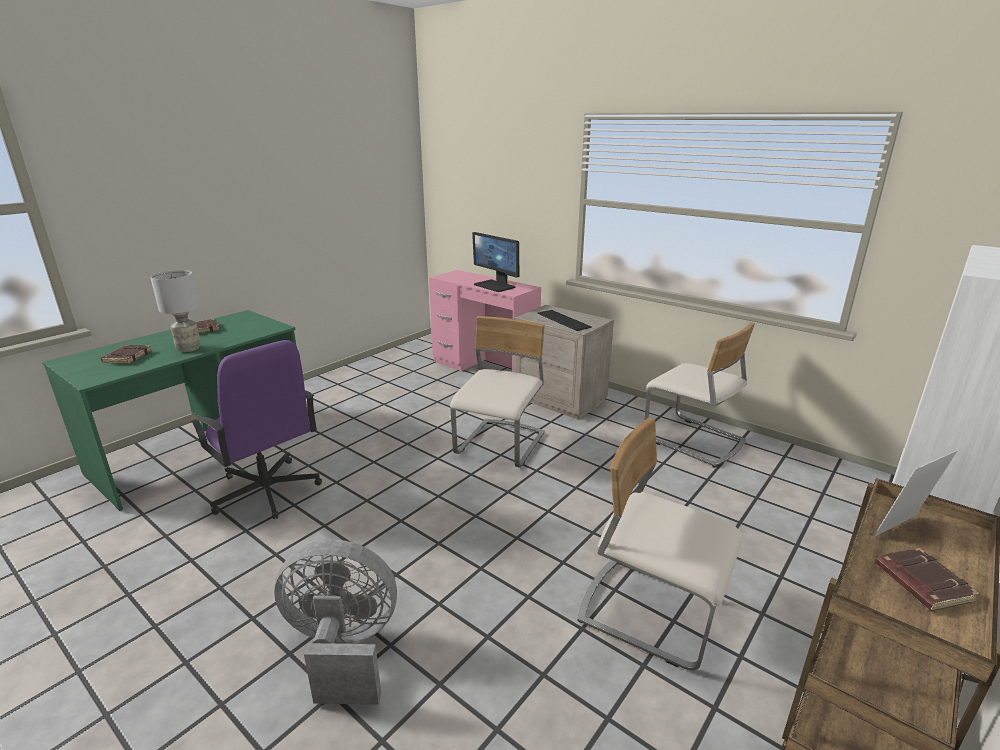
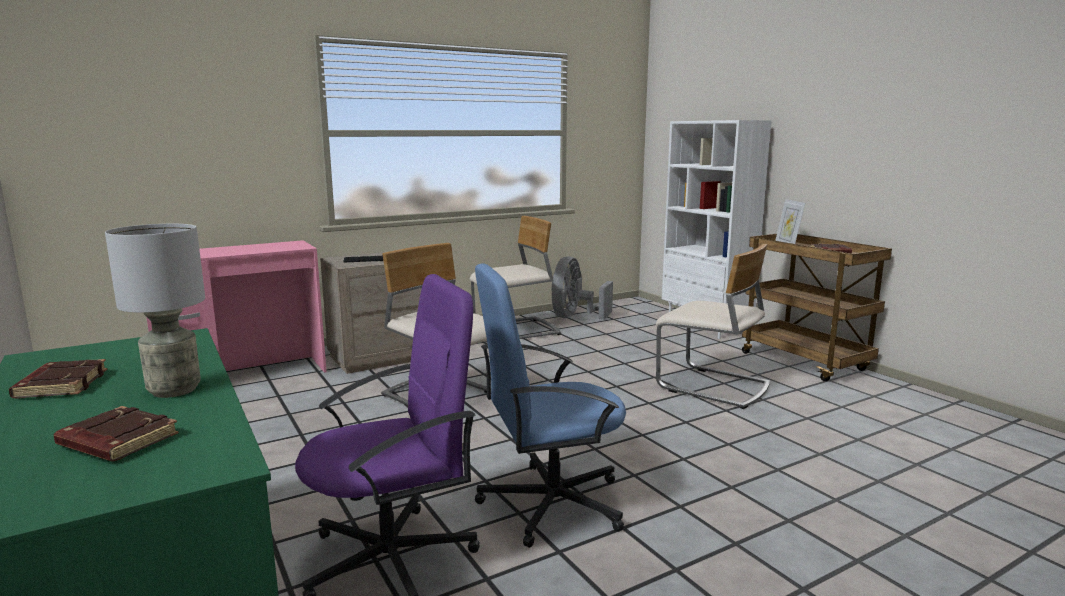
camera: 70 degrees left, 10 degrees down
(339, 537) = (550, 503): none -> blue office chair
(343, 649) = (734, 511): grey fan -> grey fan (574, 317)
(495, 286) = (259, 249): monitor -> none
(651, 610) = (712, 386): beige chair -> beige chair turned 105 degrees counterclockwise

